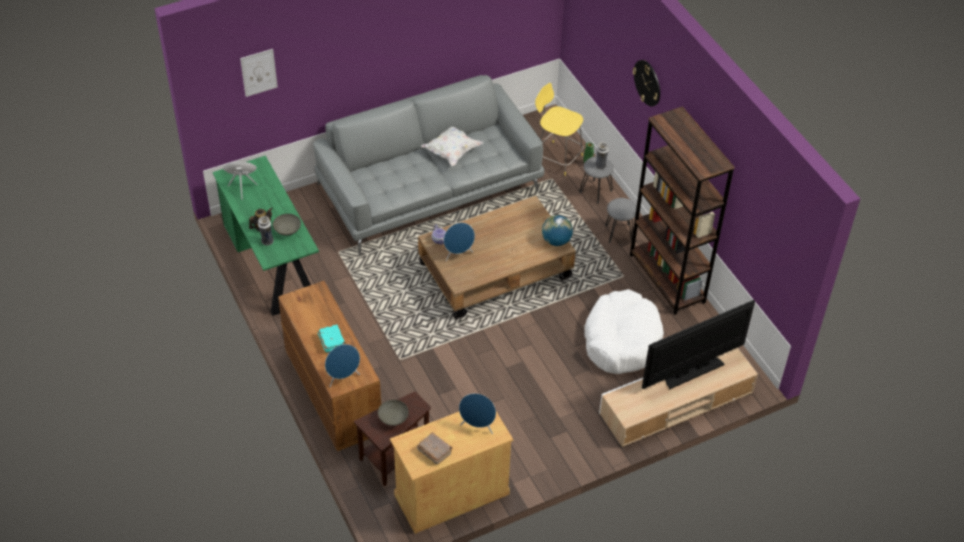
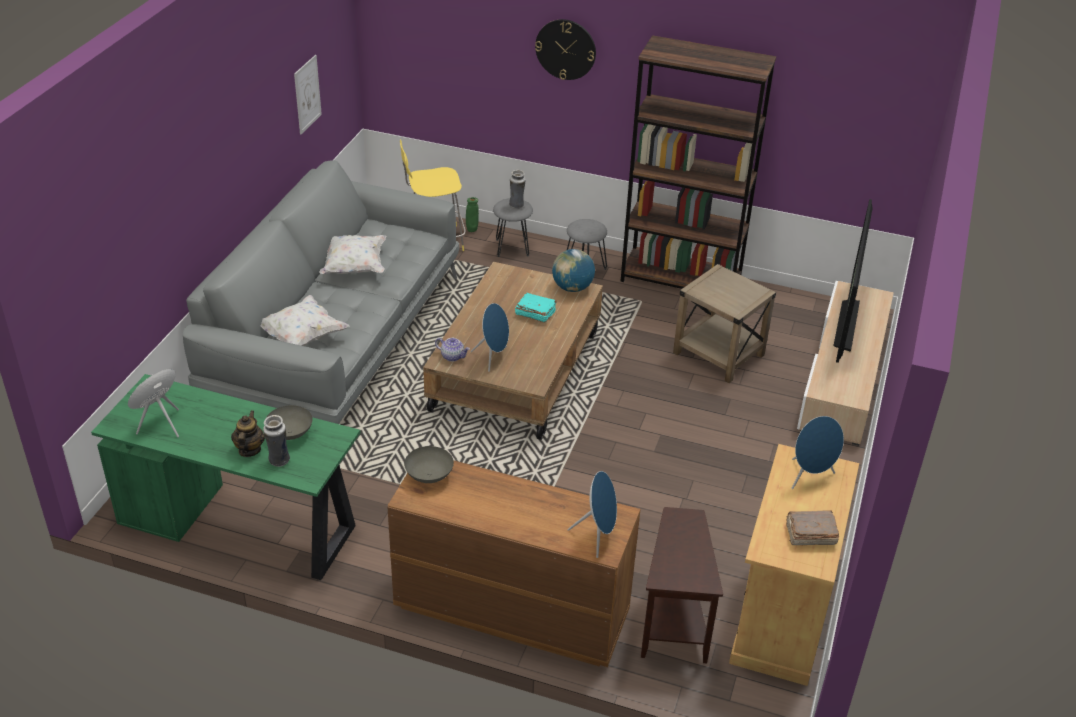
camera: 45 degrees left, 10 degrees down
(259, 72) = (101, 231): picture -> picture (307, 94)
(332, 342) = (527, 508): turquoise book -> turquoise book (535, 313)
(375, 179) = (301, 337): none -> white pillow
(393, 419) = (685, 551): grey bowl -> grey bowl (430, 476)
(621, 340) = (719, 355): white dog bed -> beige side table

